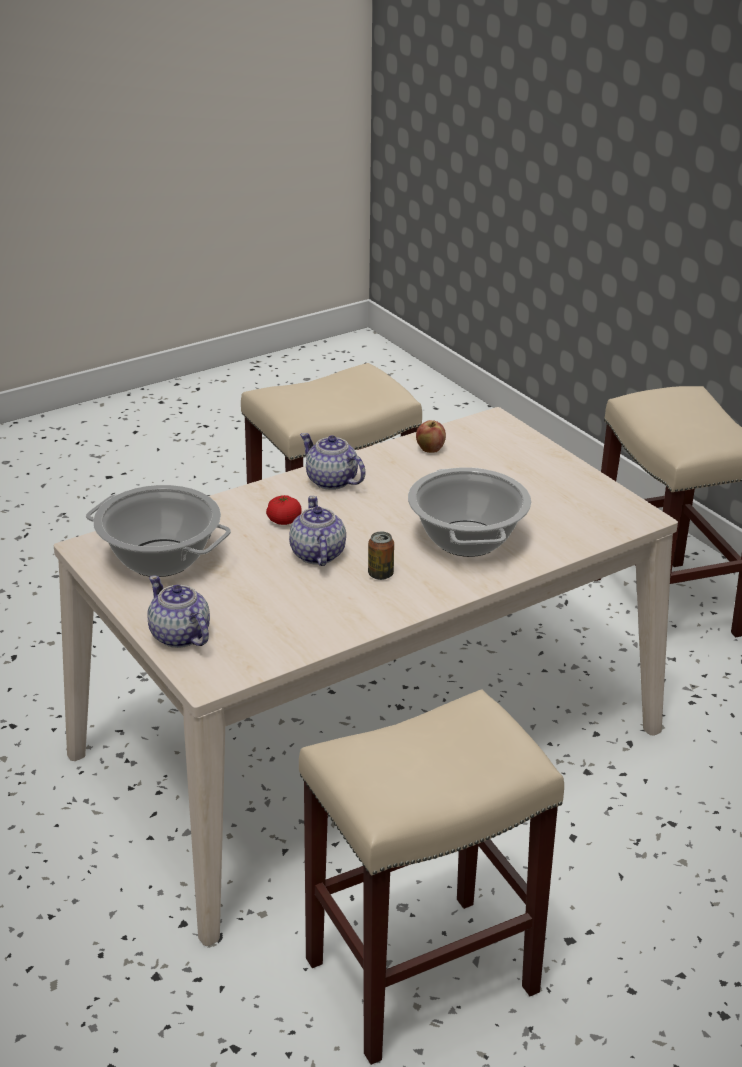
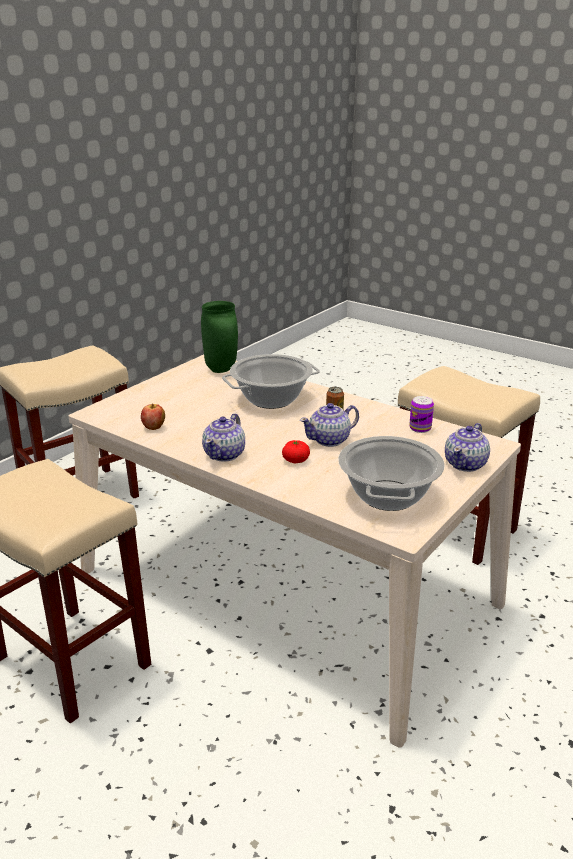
camera: 110 degrees left, 5 degrees down
(299, 633) = (420, 428): none -> can
(597, 520) = (222, 369): none -> green vase

